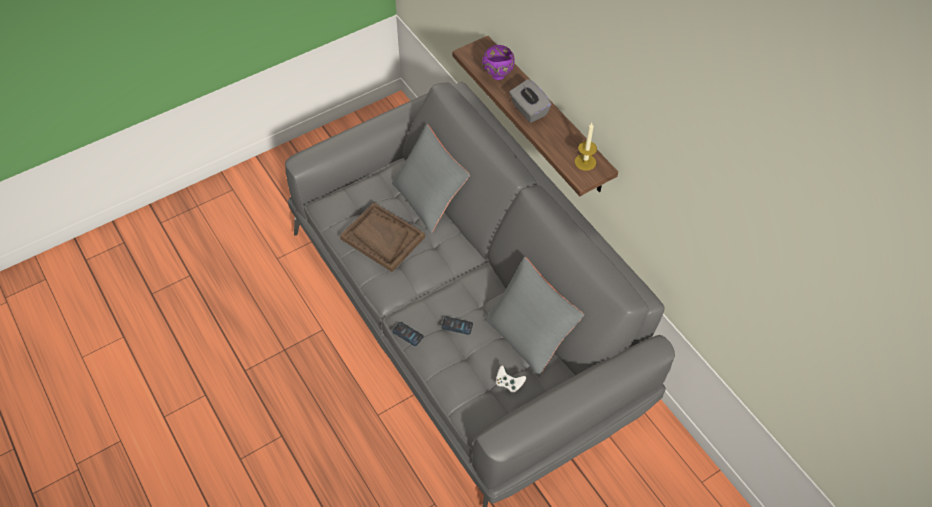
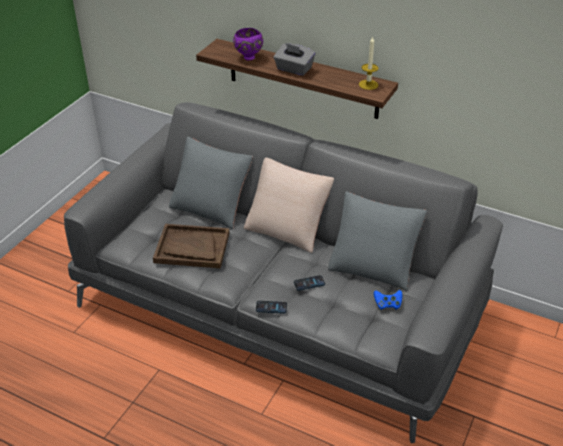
camera: 30 degrees left, 15 degrees down
(481, 255) = (287, 228): none -> beige pillow
(509, 383) = (387, 304): white game controller -> blue game controller

